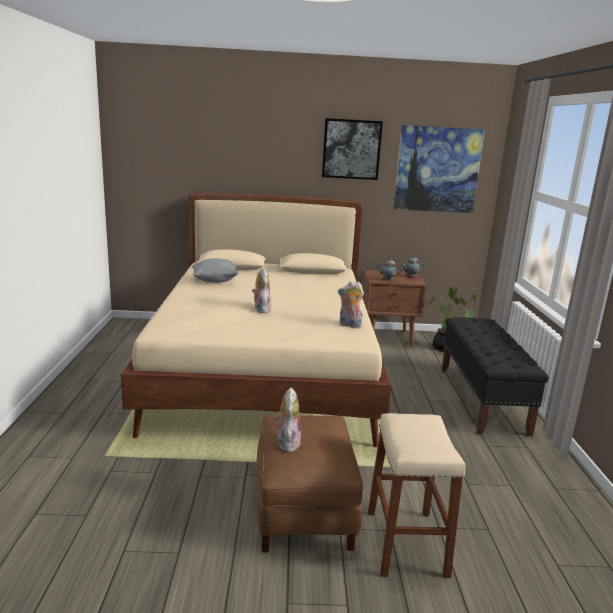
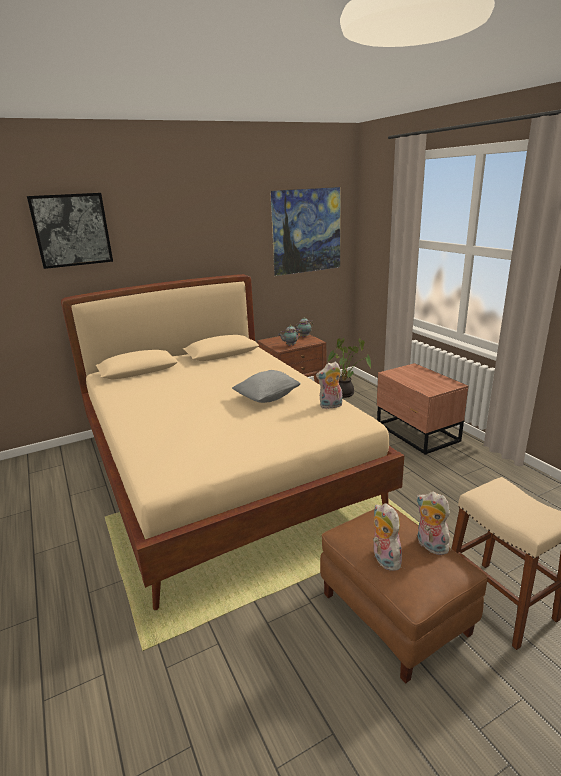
camera: 25 degrees left, 5 degrees up
(215, 281) = (142, 393): grey pillow -> grey pillow (267, 398)
(261, 309) = (230, 414): plush toy -> plush toy (430, 546)
(351, 149) = (227, 222): picture -> picture (71, 230)
(482, 399) = (417, 433): black bench -> brown nightstand

